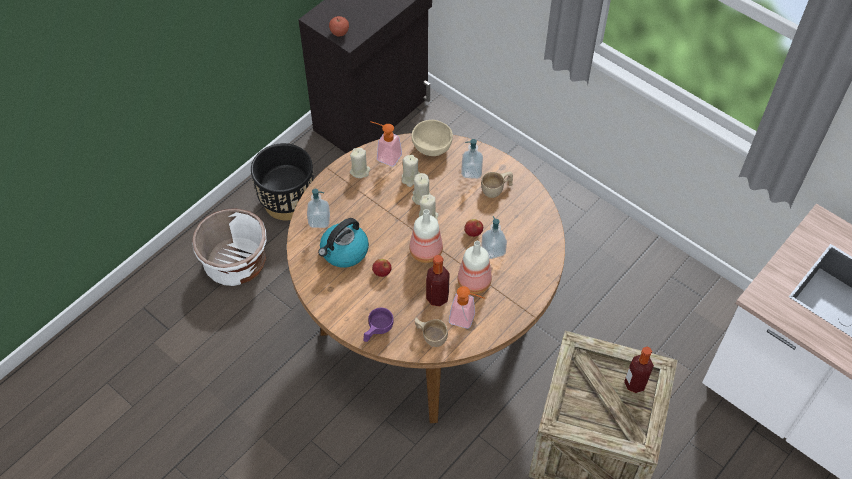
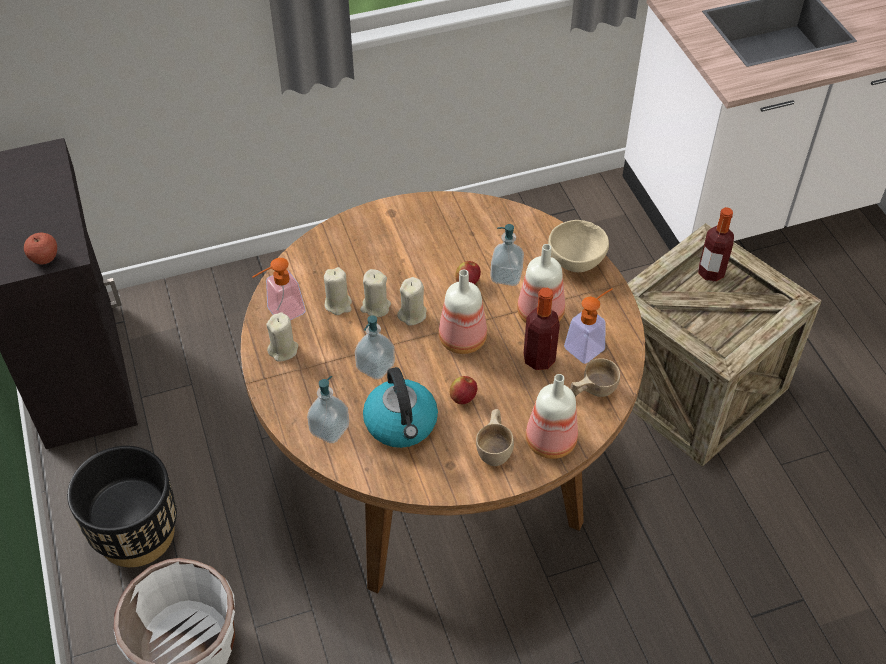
camera: 60 degrees left, 5 degrees down
(377, 331) = (549, 443): purple cup -> bottle
(432, 149) = (309, 263): beige bowl -> beige bowl (577, 262)
(471, 171) = (375, 242): soap dispenser -> soap dispenser (375, 366)
(496, 190) = (421, 233): beige cup -> beige cup (495, 448)

